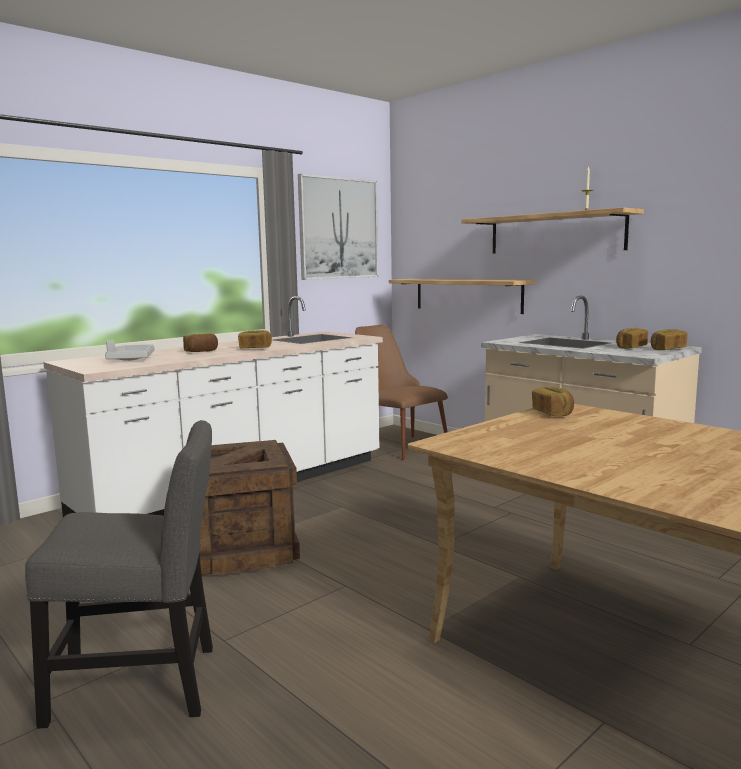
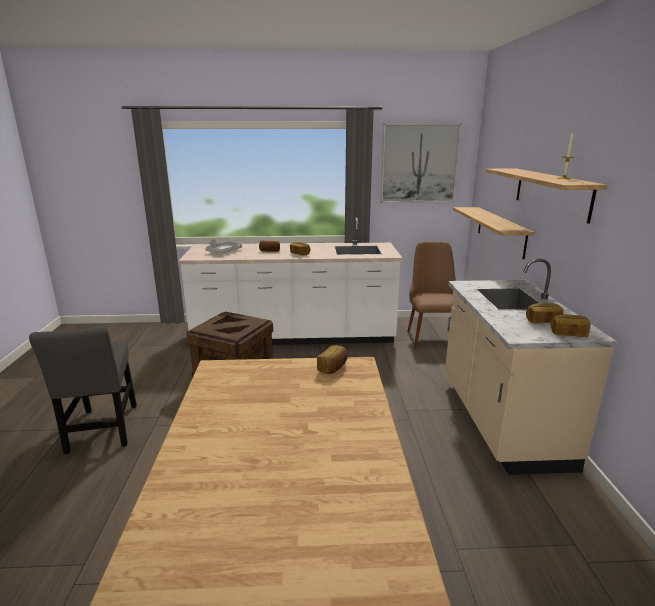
camera: 40 degrees right, 10 degrees up
(143, 685) = (103, 431): grey chair -> grey chair turned 45 degrees clockwise

